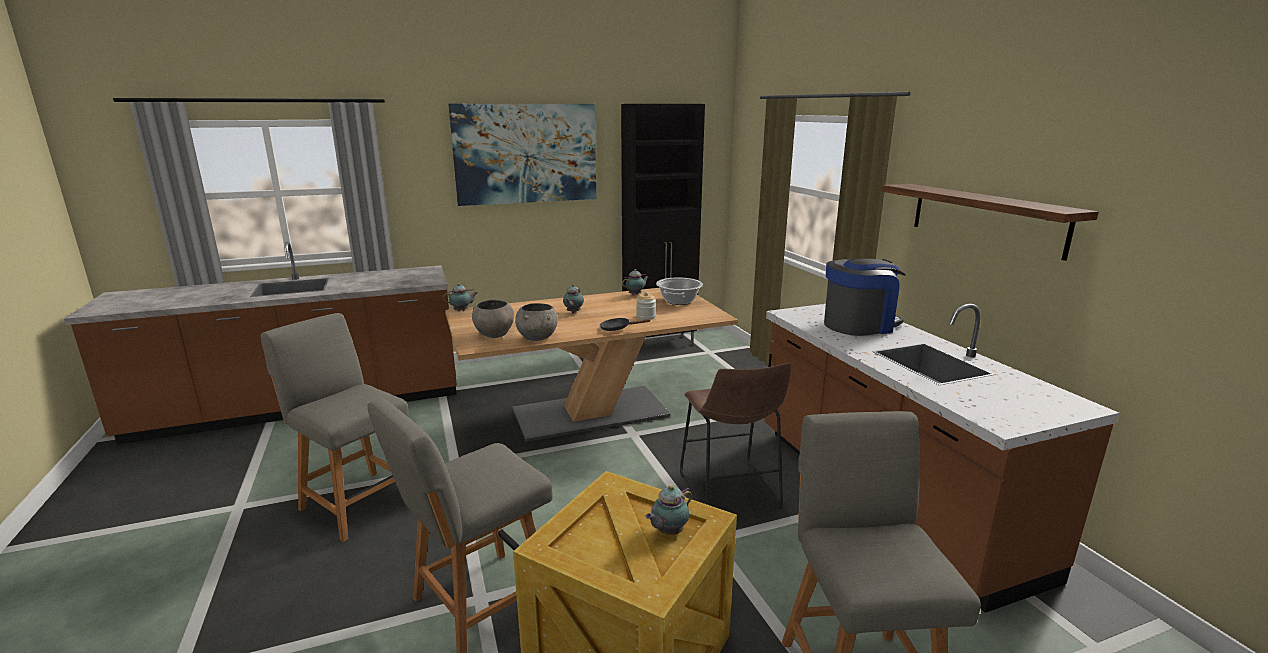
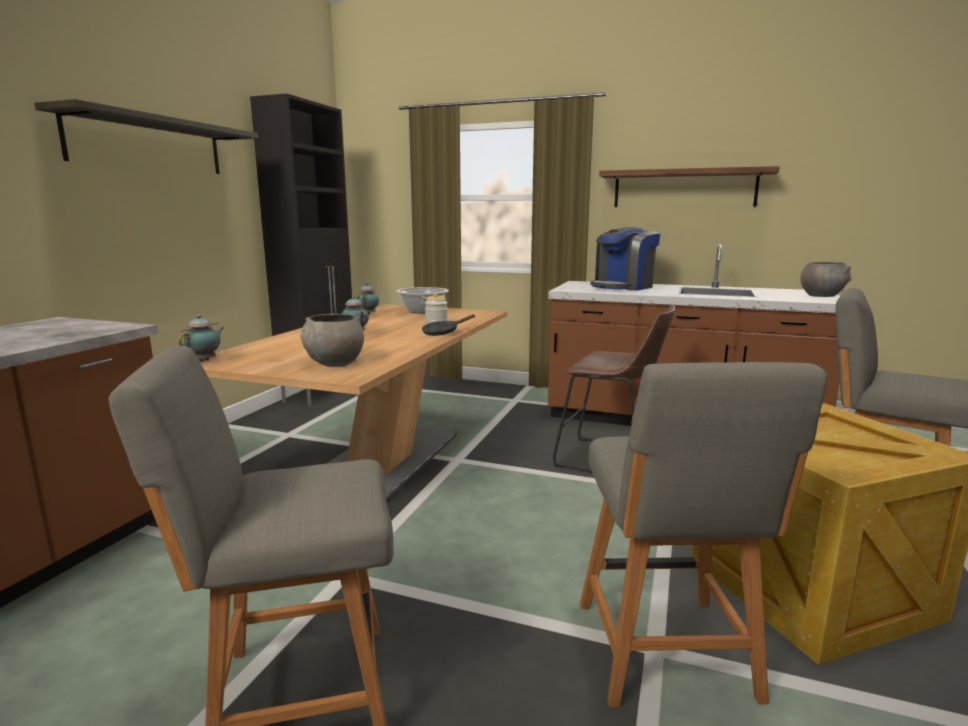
camera: 50 degrees left, 5 degrees down
(526, 154) = (148, 145): picture -> shelf
(538, 338) = (395, 354): grey bowl -> grey bowl (822, 296)
(668, 532) = (835, 429): teapot -> none
(859, 325) = (623, 287): coffee machine -> coffee machine turned 150 degrees counterclockwise

